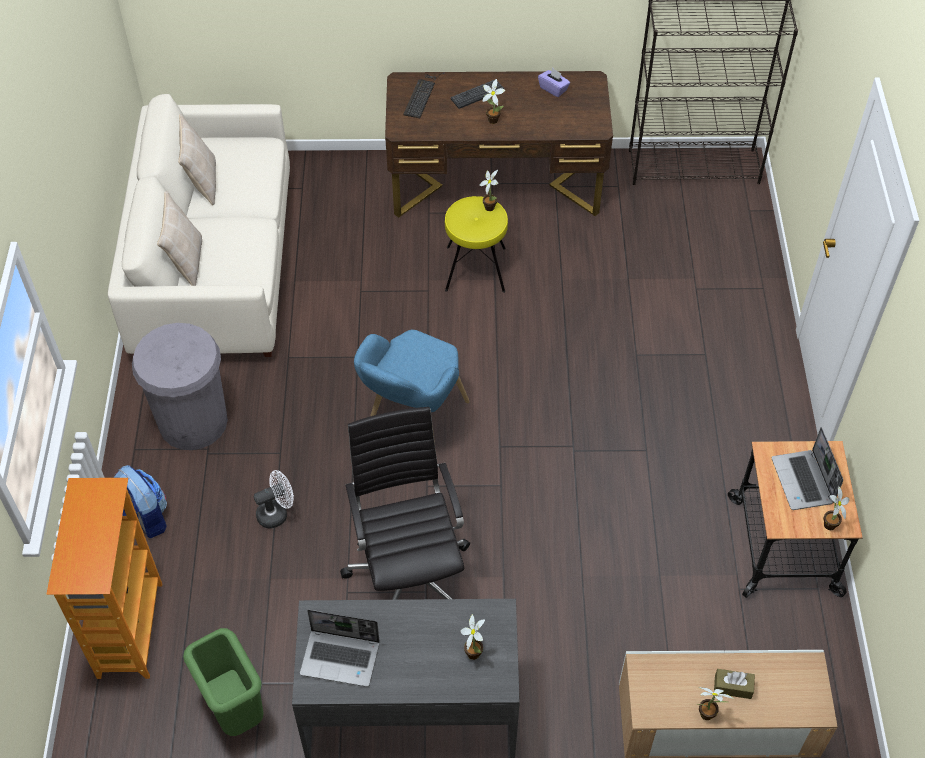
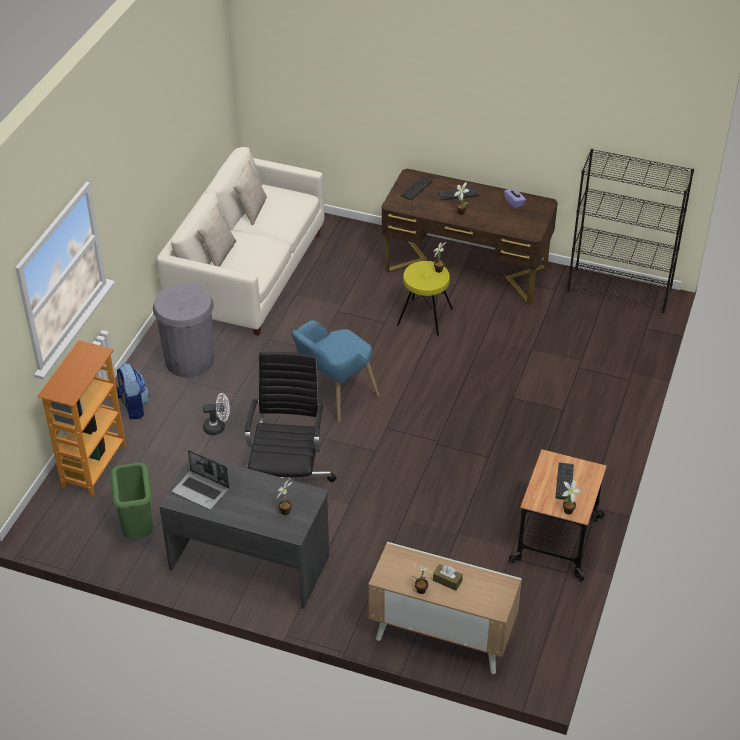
camera: 20 degrees right, 10 degrees down
(803, 481) = (564, 481): laptop -> keyboard

